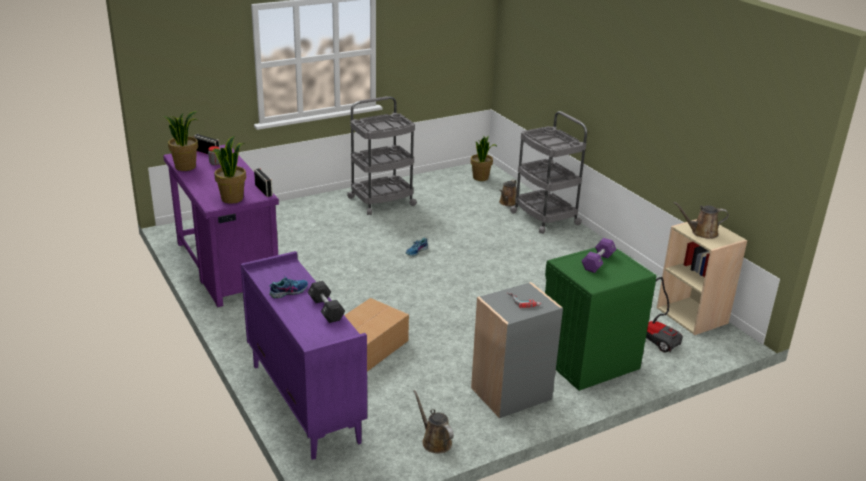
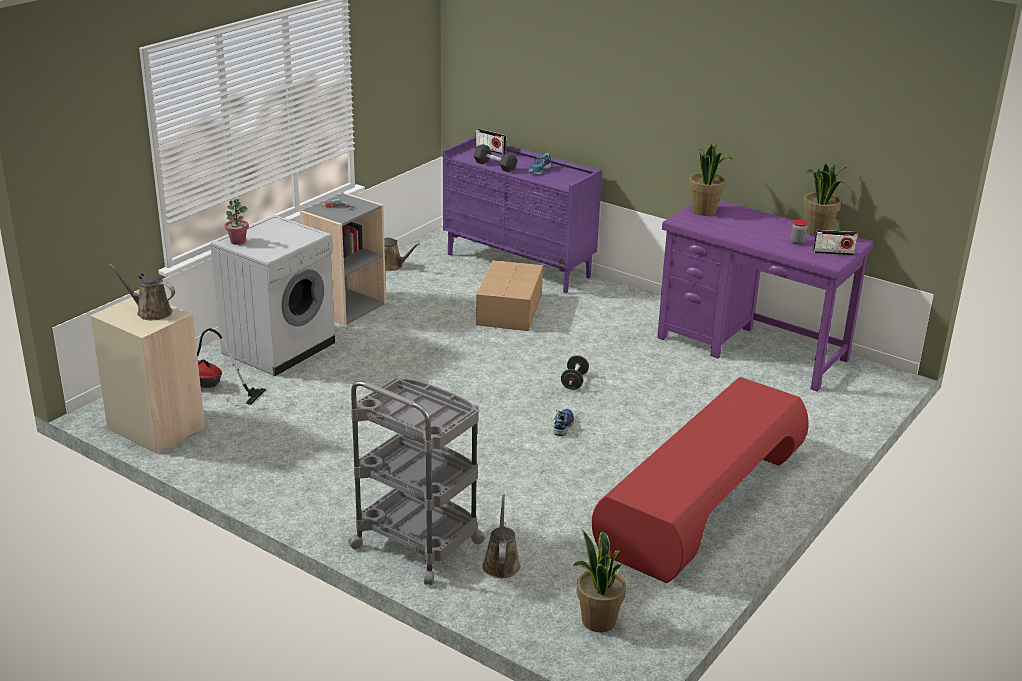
camera: 155 degrees right, 0 degrees up
(263, 190) = (689, 225): radio -> radio (490, 150)
(379, 275) = (574, 382): none -> black dumbbell
(382, 201) = (703, 500): grey cart -> red bench
(587, 360) = (281, 349): green washing machine -> white washing machine
(598, 262) = (276, 242): purple dumbbell -> none
(631, 270) = (238, 241): none -> potted plant
(701, 233) = (151, 312): brown watering can -> brown watering can turned 135 degrees counterclockwise

